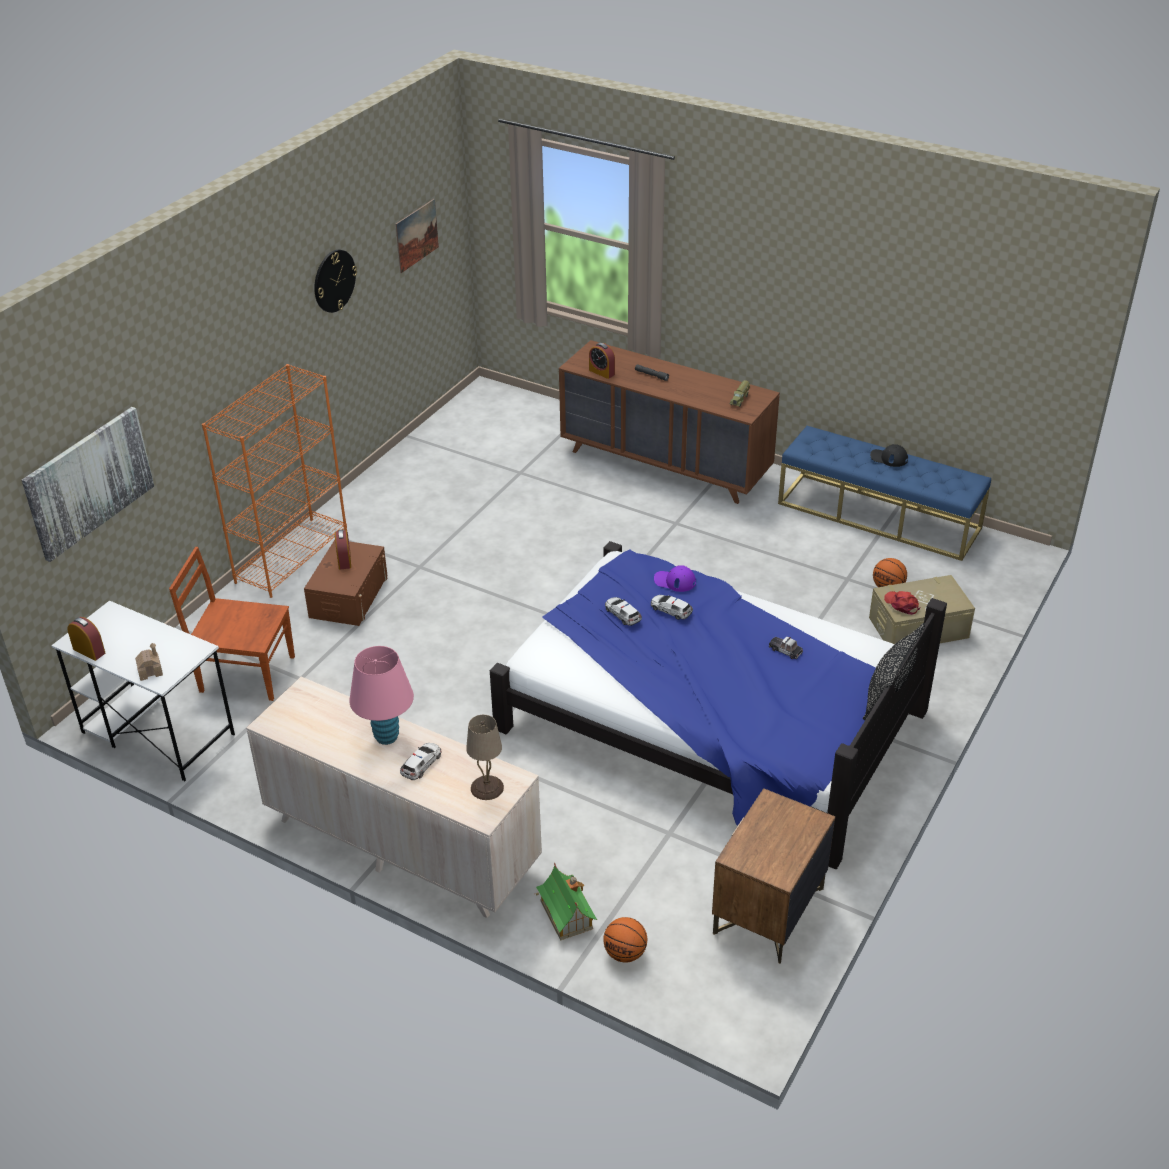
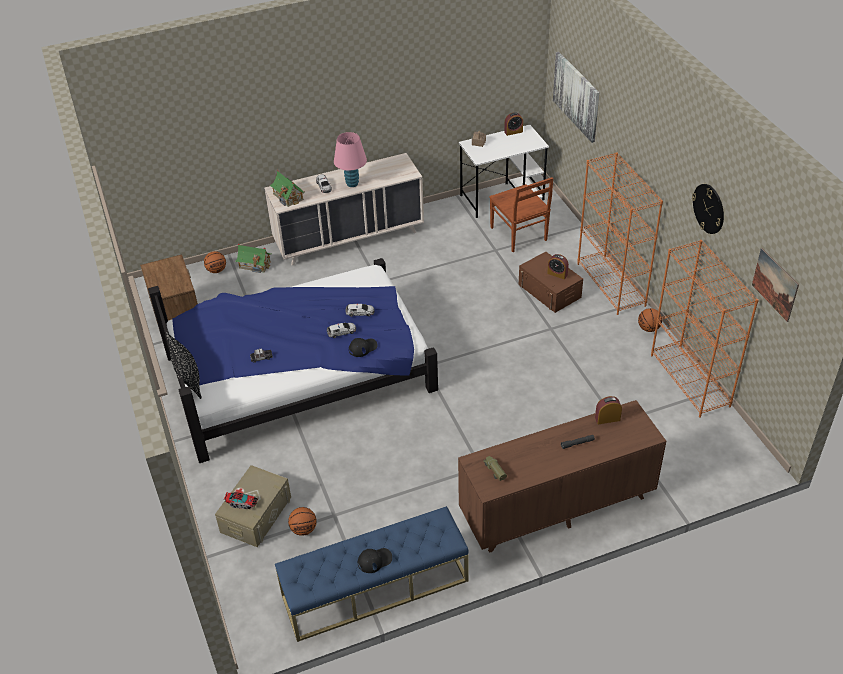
camera: 130 degrees right, 5 degrees up
(245, 673) = (519, 234): brown chair -> brown chair turned 105 degrees clockwise
(351, 504) = (648, 328): none -> basketball
(411, 453) = (690, 381): none -> orange bookcase
(486, 788) = (288, 196): beige table lamp -> toy house
(674, 581) = (363, 348): purple cap -> black cap
(901, 604) = (259, 479): red cap -> none
(939, 598) = (242, 503): none -> toy truck

